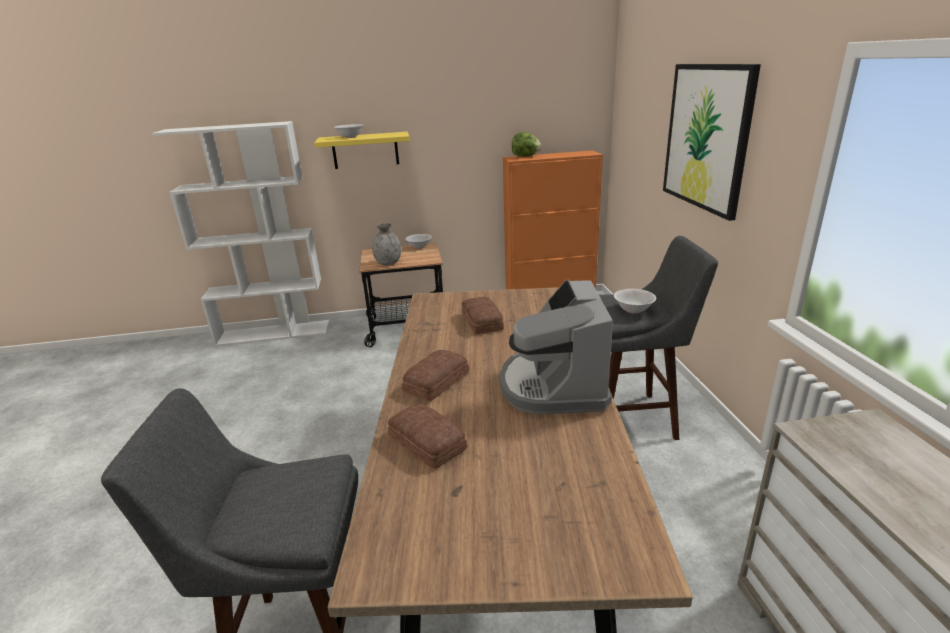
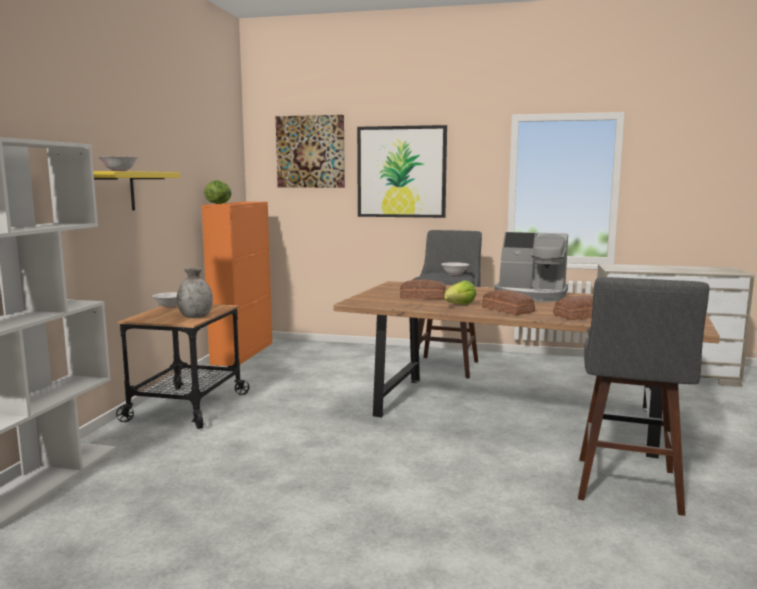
camera: 70 degrees left, 15 degrees down
(444, 349) = (459, 305): none -> lettuce
(647, 96) = (310, 152): none -> picture

